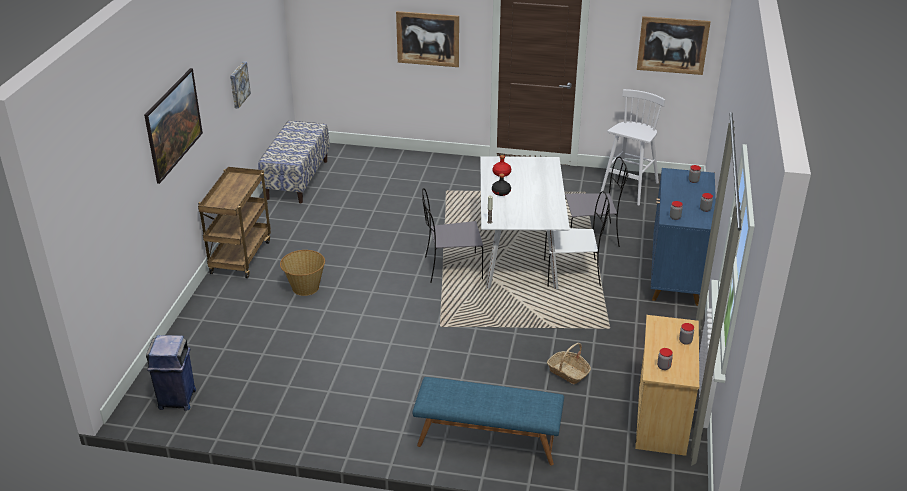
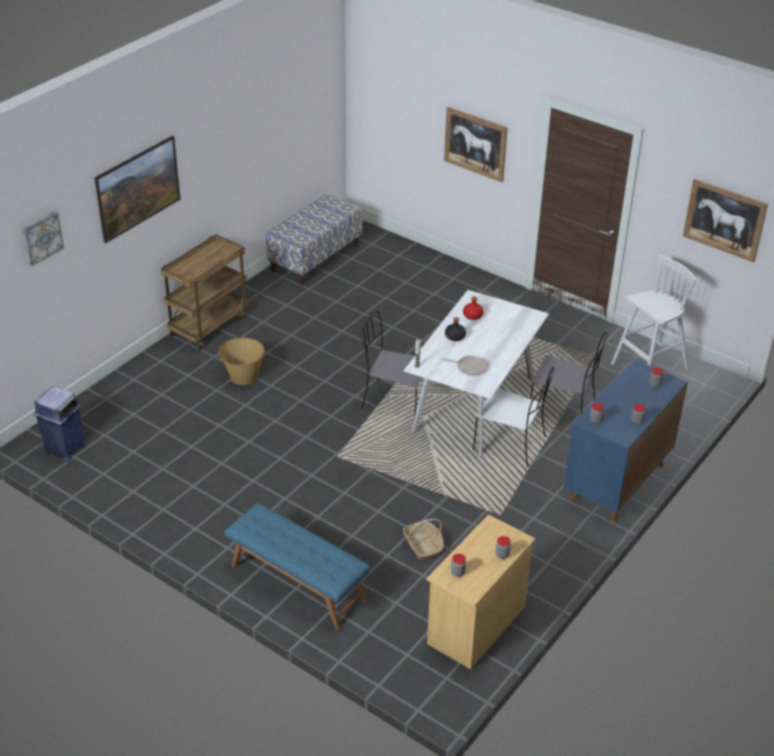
camera: 25 degrees right, 5 degrees up
(238, 84) = (250, 153): picture -> picture (41, 237)
(533, 211) = (469, 367): none -> frying pan

